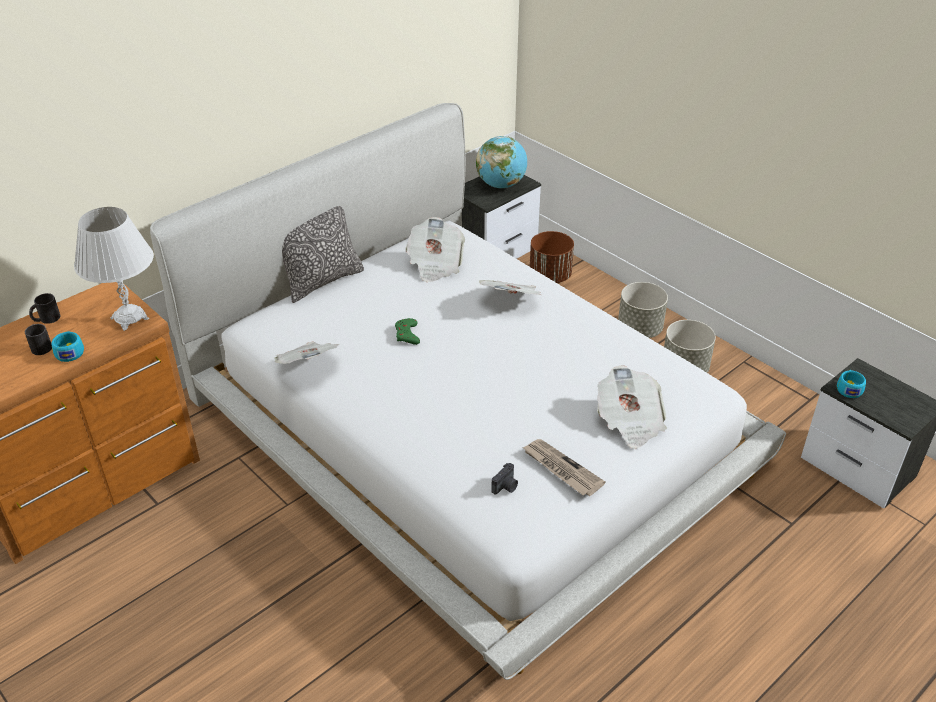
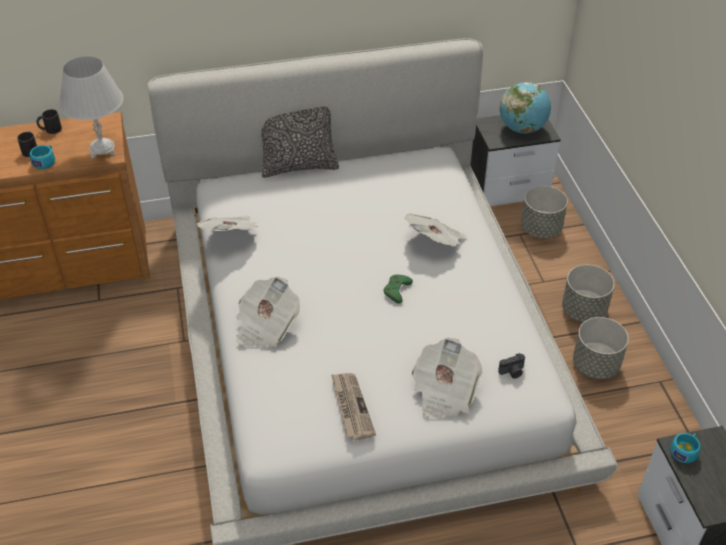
camera: 30 degrees right, 5 degrees up
(407, 334) = (325, 239): green game controller -> green game controller (397, 290)
(435, 264) = (398, 184): newspaper -> newspaper (266, 326)
(506, 487) = (295, 401): camera -> camera (512, 372)
(550, 276) = (541, 229): brown planter -> grey planter

